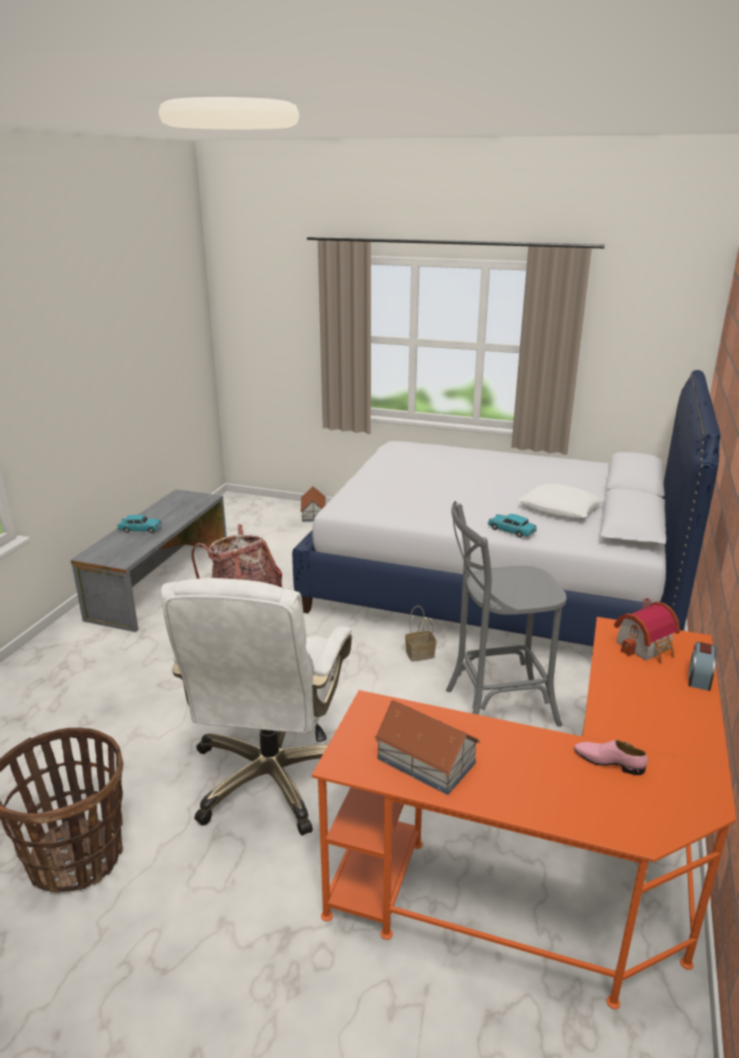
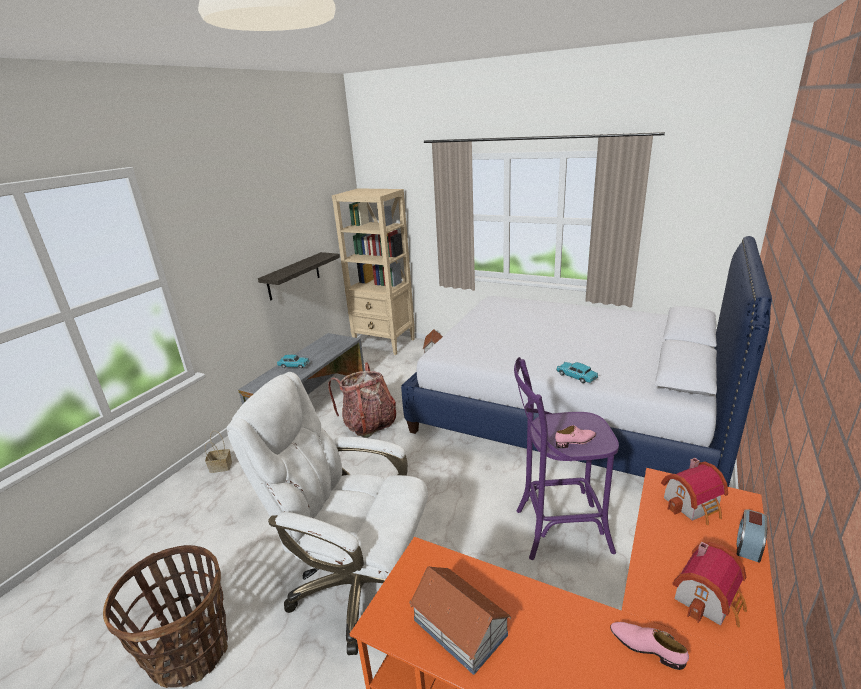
camera: 10 degrees right, 0 degrees up
(132, 410) = (293, 276): none -> shelf
(245, 506) = (385, 343): none -> beige bookcase
(271, 775) = (359, 584): white office chair -> white office chair turned 90 degrees clockwise
(419, 654) = (498, 475): basket -> basket (220, 467)
(495, 707) = (557, 530): grey stool -> purple stool
(519, 595) = (575, 441): none -> pink shoe
(559, 508) = (620, 356): white pillow -> none
(664, 721) = (709, 598): none -> toy house

